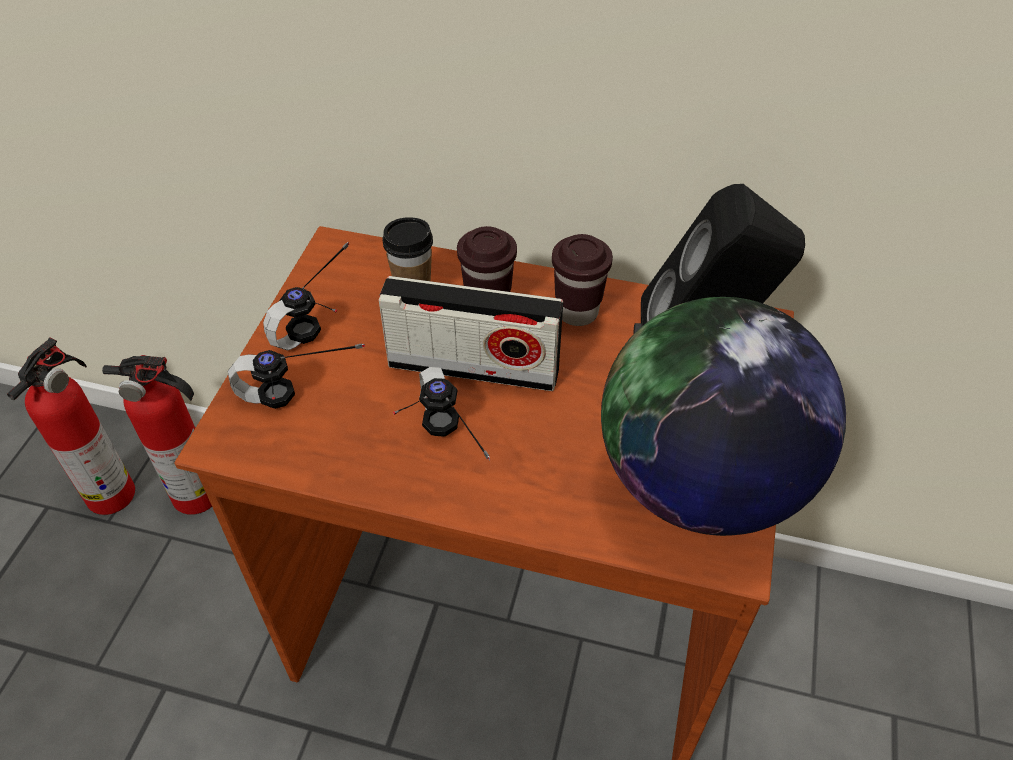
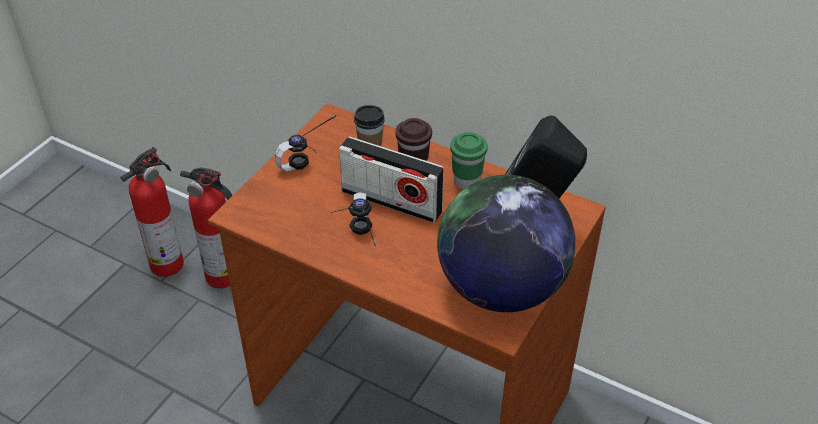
camera: 15 degrees right, 5 degrees down
(300, 408) = (284, 204): headphones -> none
(577, 312) = (466, 181): brown cup -> green cup

